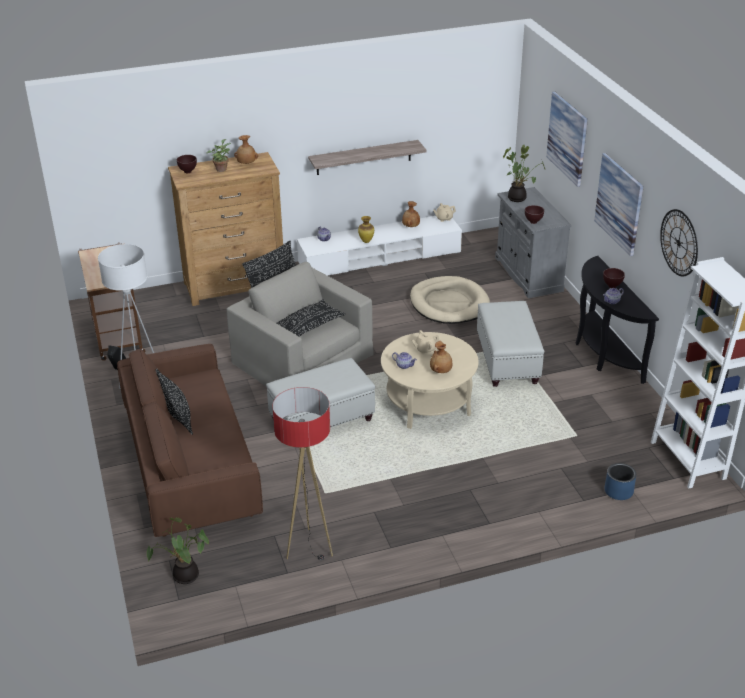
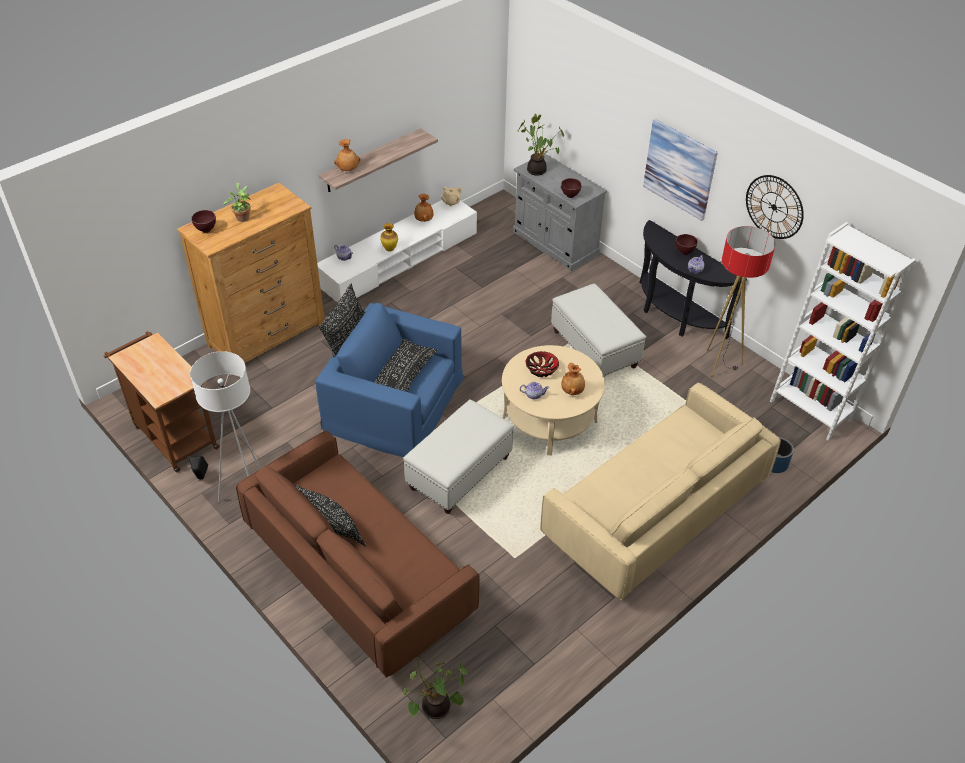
camera: 25 degrees left, 10 degrees up
(246, 163) = (266, 203): brown vase -> brown vase (348, 169)
(302, 357) = (393, 403): beige armchair -> blue armchair
(309, 548) = (538, 627): floor lamp -> floor lamp (720, 364)
(425, 349) = (541, 369): beige teapot -> bowl
(449, 304) = (500, 298): beige dog bed -> none
(474, 496) = (654, 512): none -> beige sofa
(567, 138) = (592, 103): picture -> none

